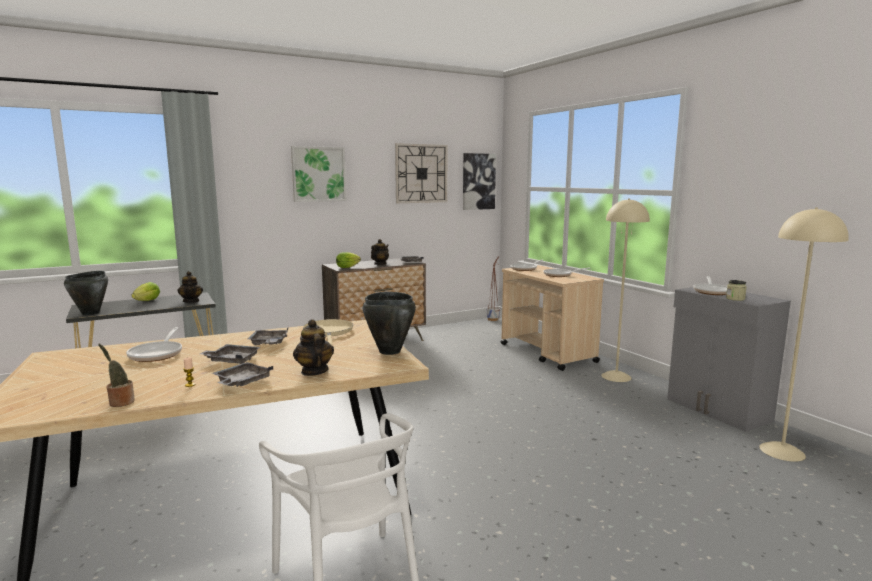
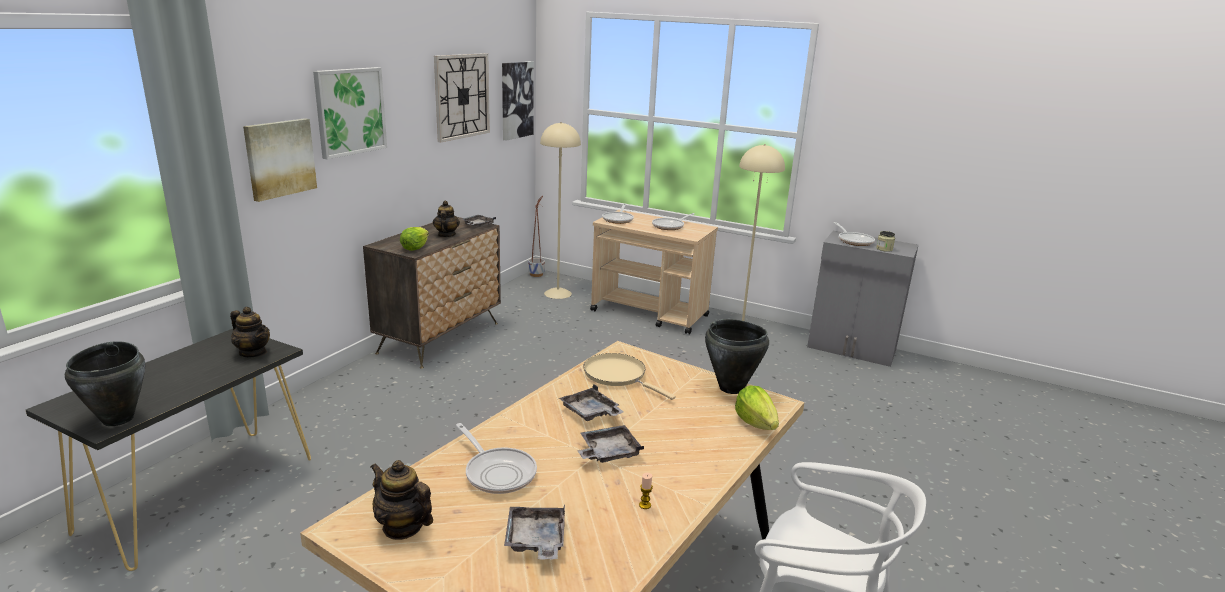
camera: 35 degrees left, 10 degrees up
(120, 402) = (629, 560): potted plant -> none
(147, 301) = (169, 368): lettuce -> lettuce (755, 423)
(241, 382) = (687, 481): grey tray -> grey tray (536, 540)
(261, 197) = (279, 158): none -> picture
(314, 371) = (721, 440): teapot -> teapot (403, 527)
(781, 451) = (929, 379): beige floor lamp -> beige floor lamp (557, 293)

